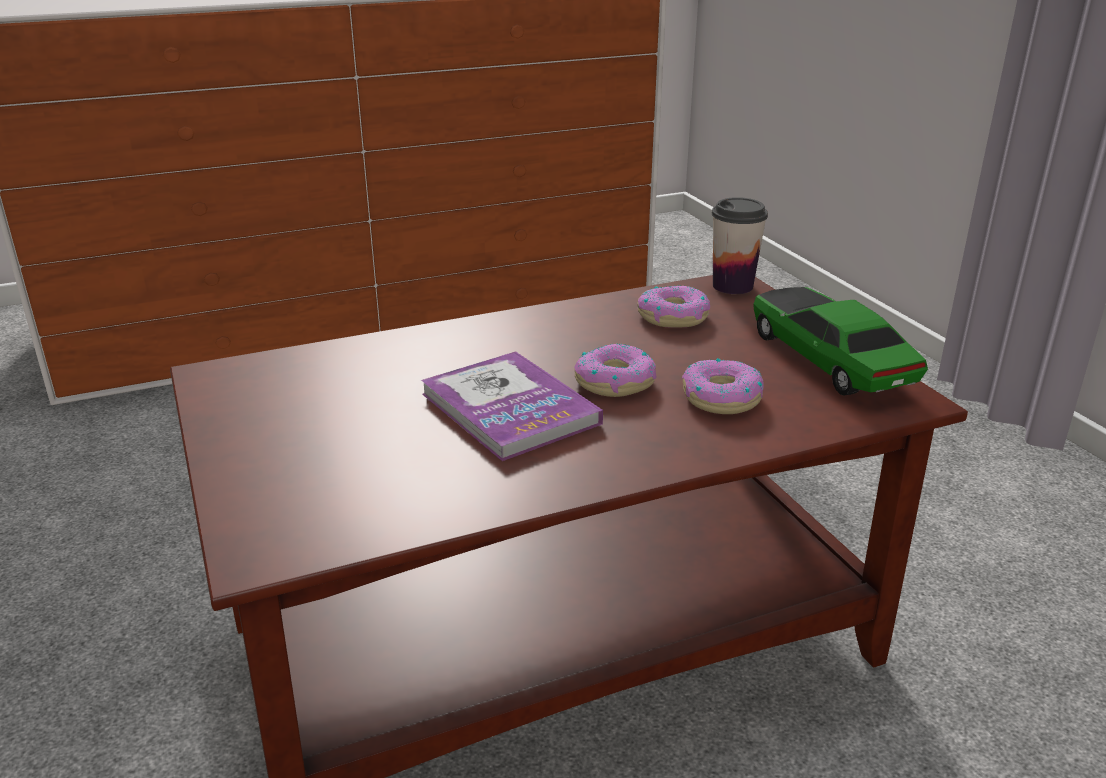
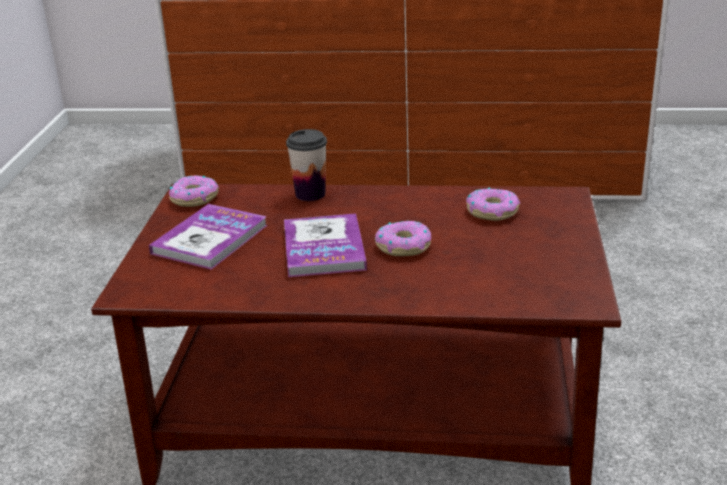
camera: 30 degrees right, 0 degrees up
(320, 434) = (210, 239): none -> book
(721, 398) = (458, 271): donut -> donut (194, 198)
(732, 286) = (562, 198): cup -> cup (310, 194)
(829, 361) = (563, 265): toy car -> none

